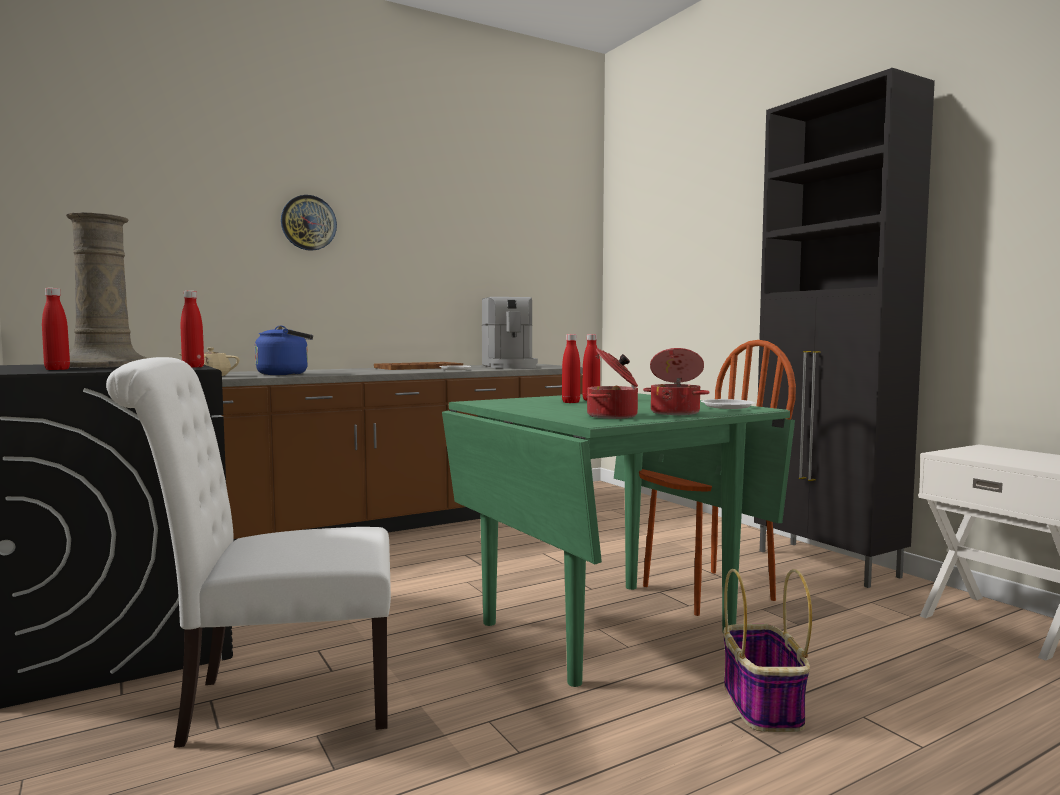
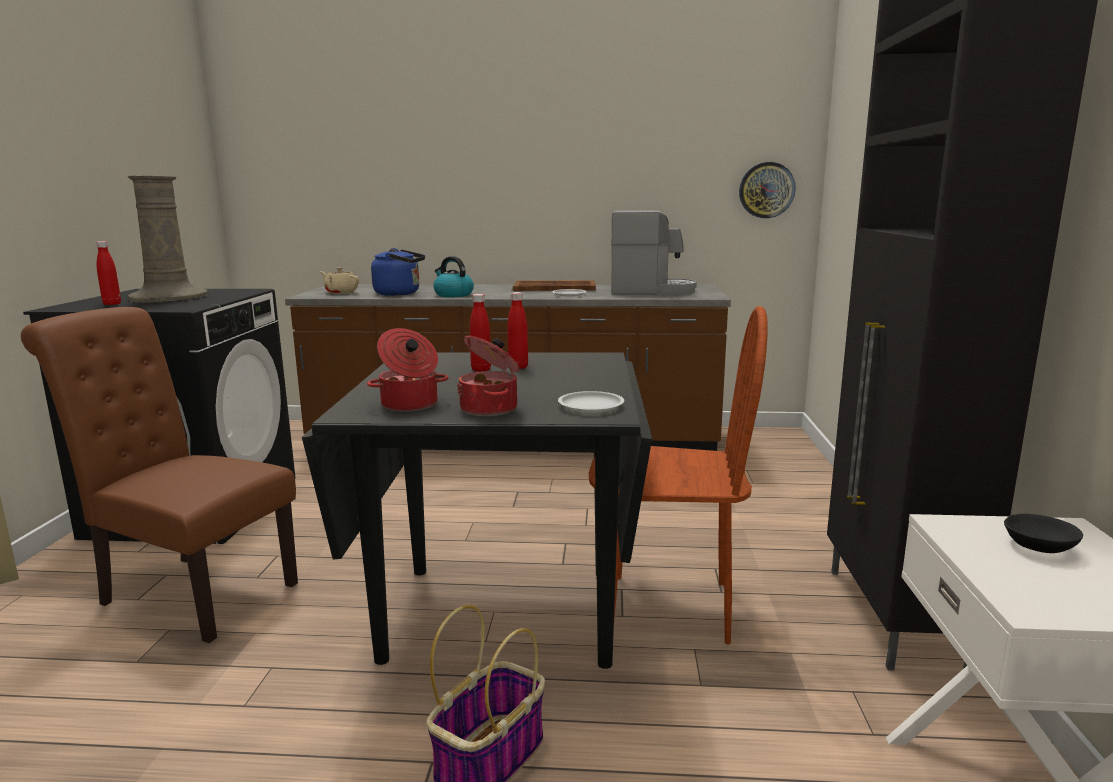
camera: 35 degrees right, 10 degrees up
(193, 367) = (195, 306): red bottle -> none
(275, 703) = (190, 592): white chair -> brown chair
(308, 223) = (456, 138): wall clock -> wall clock (766, 190)
(347, 373) = (453, 295): none -> kettle
(510, 366) = (651, 291): coffee machine -> coffee machine turned 105 degrees counterclockwise
(608, 628) = (502, 614): green dining table -> black dining table
(998, 453) = (1041, 547): none -> black bowl

